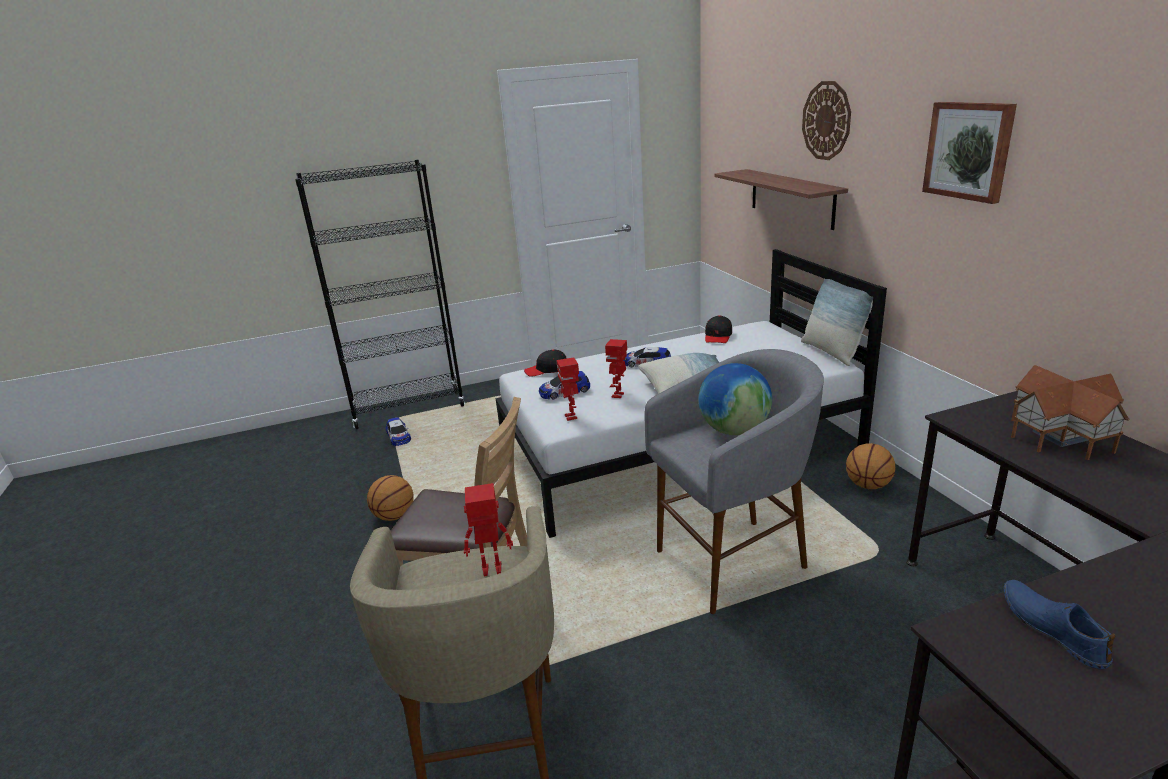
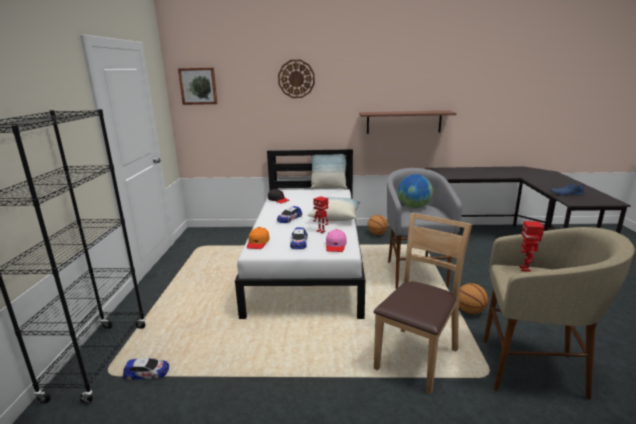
camera: 70 degrees left, 5 degrees down
(394, 516) = (285, 387): basketball -> basketball (470, 311)
(546, 370) = (258, 243): black cap -> orange cap
(571, 417) = (336, 245): toy robot -> pink cap
(791, 198) = (273, 121): shelf -> shelf (403, 122)
(969, 150) = (384, 84): picture -> picture (198, 86)
(1058, 435) = (460, 171): toy house -> none

